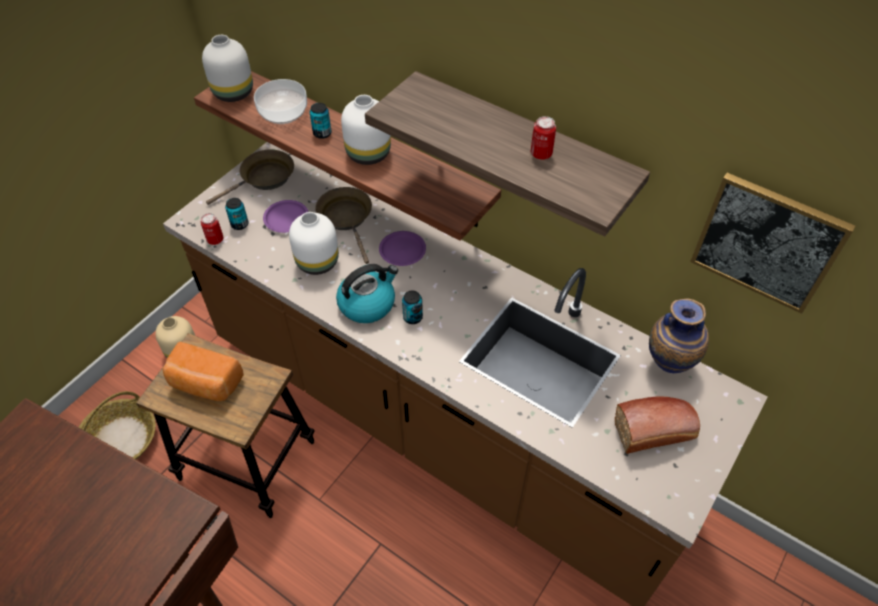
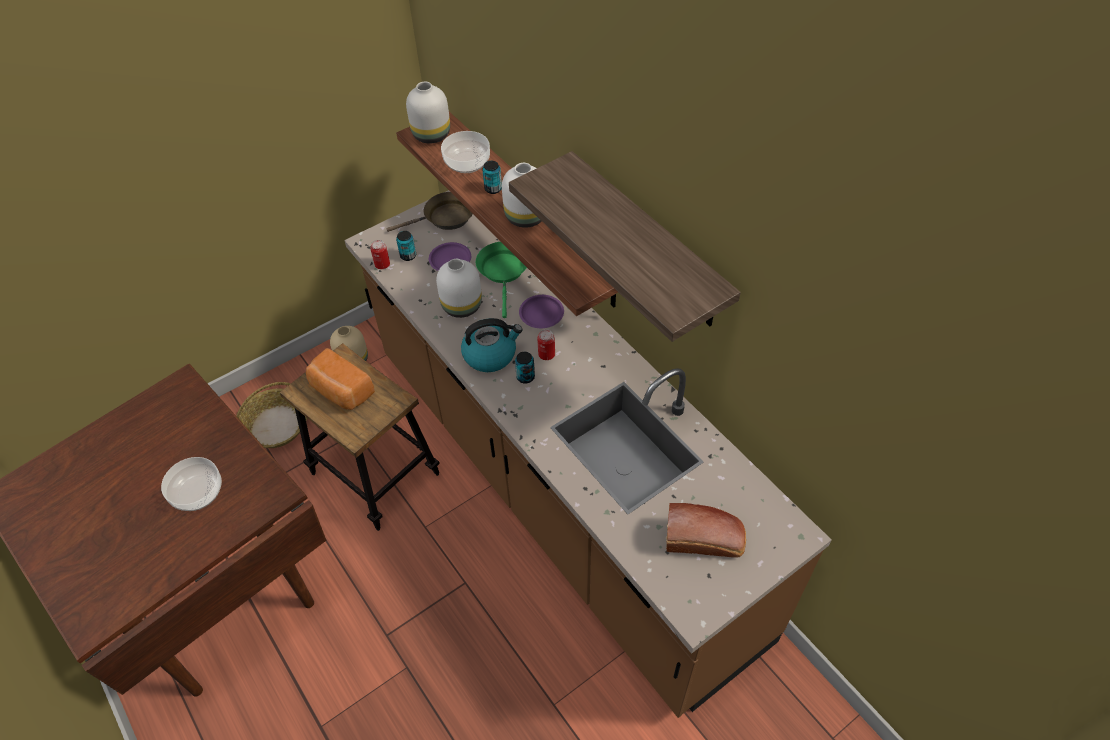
camera: 20 degrees right, 0 degrees up
(89, 541) = (197, 493): none -> bowl
(347, 219) = (503, 272): brown frying pan -> green frying pan
(541, 154) = (647, 253): can -> can (546, 354)
(668, 365) = (745, 483): vase -> none
(767, 242) = (828, 384): picture -> none

